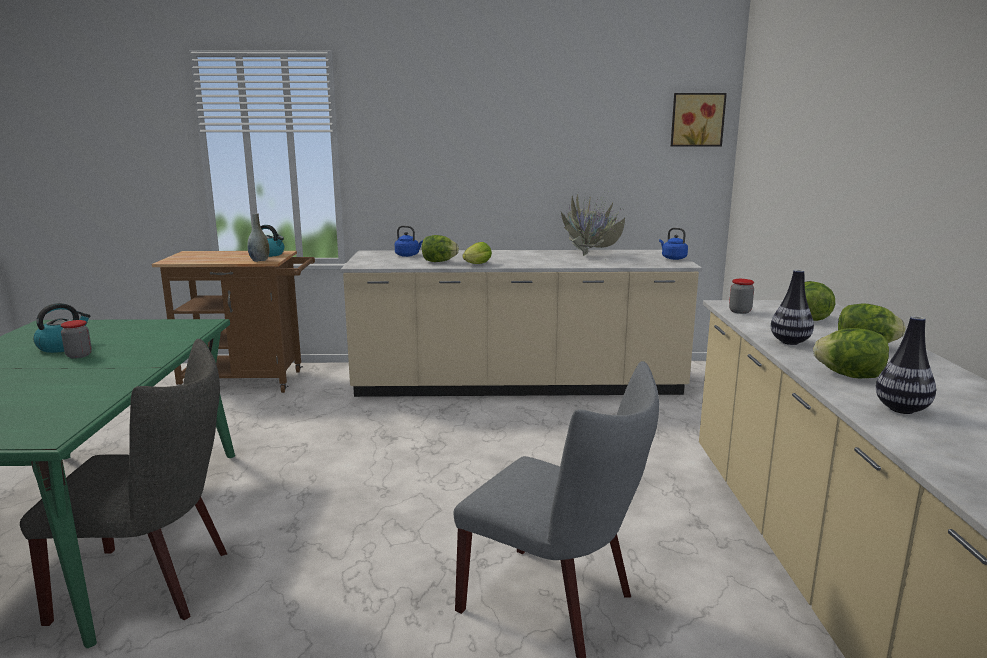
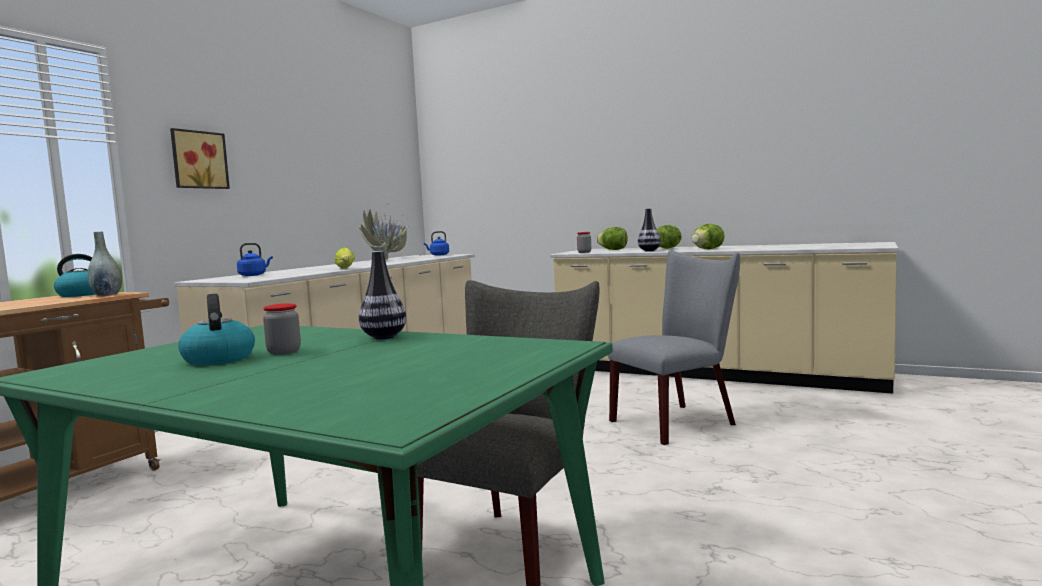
camera: 60 degrees left, 10 degrees down
(439, 262) = (307, 272): lettuce -> none
(697, 120) = (400, 157): picture -> picture (198, 160)
(901, 409) = (754, 248): vase -> vase (384, 337)

